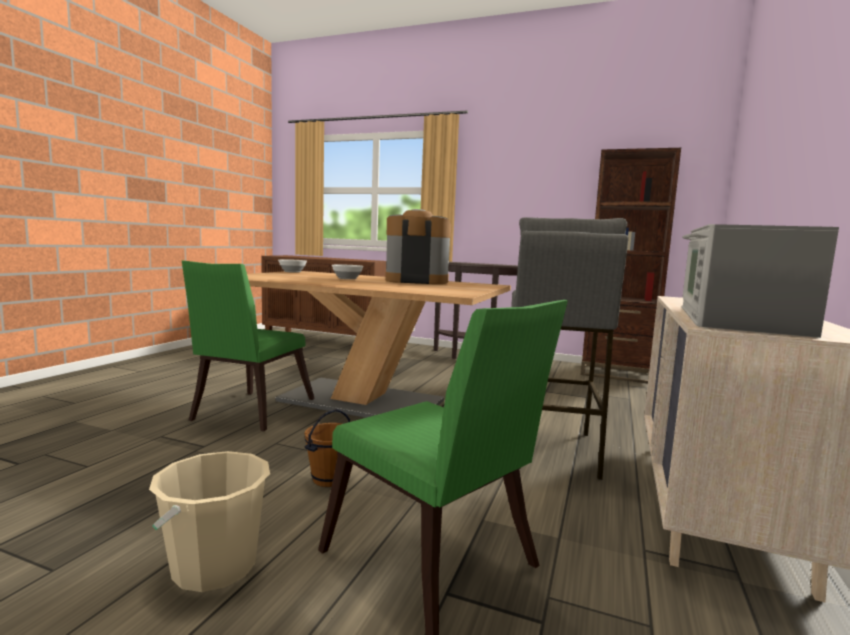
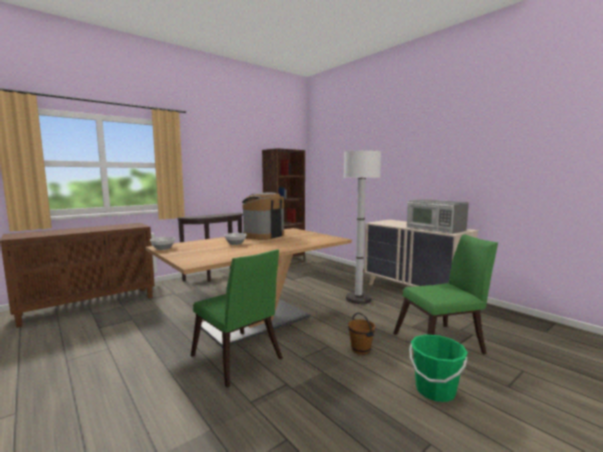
camera: 60 degrees left, 0 degrees up
(214, 567) = (435, 390): beige bucket -> green bucket
(548, 450) = (358, 299): grey stool -> white floor lamp

